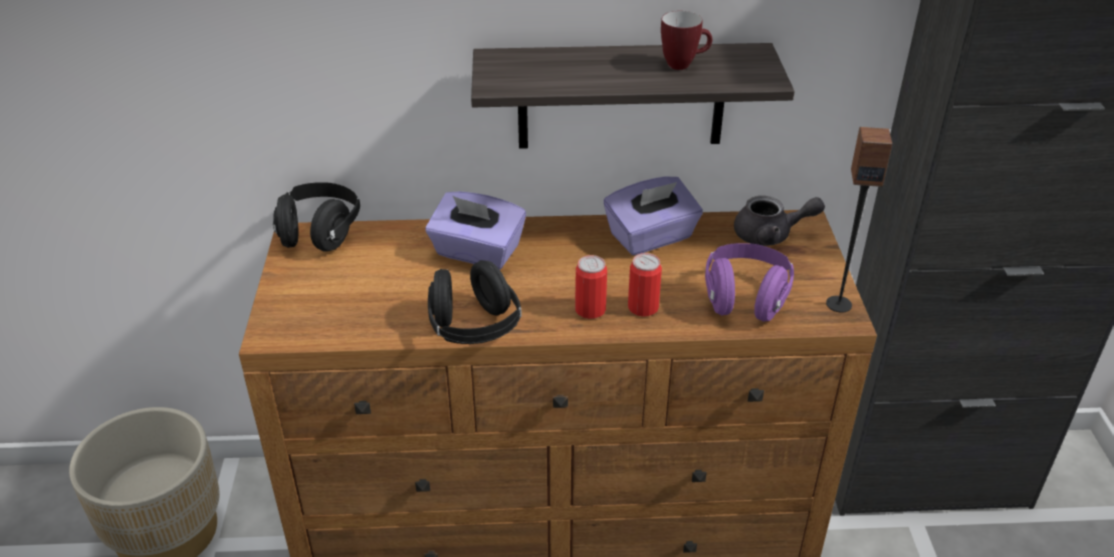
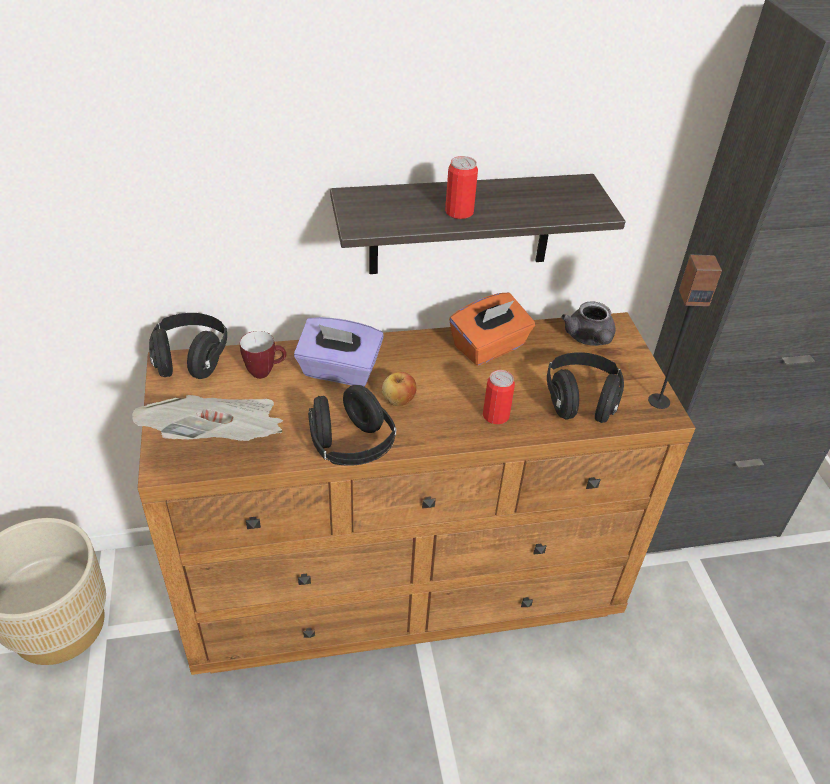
camera: 10 degrees left, 5 degrees up
(335, 315) = (221, 443): none -> newspaper
(536, 285) = (398, 400): none -> apple
(590, 310) = (450, 421): can -> can (459, 212)
(651, 237) = (489, 347): purple tissue box -> orange tissue box
(684, 64) = (524, 198): mug -> mug (265, 372)
(745, 299) = (580, 401): purple headphones -> black headphones
(771, 235) = (589, 339): grey teapot -> grey teapot turned 90 degrees clockwise

